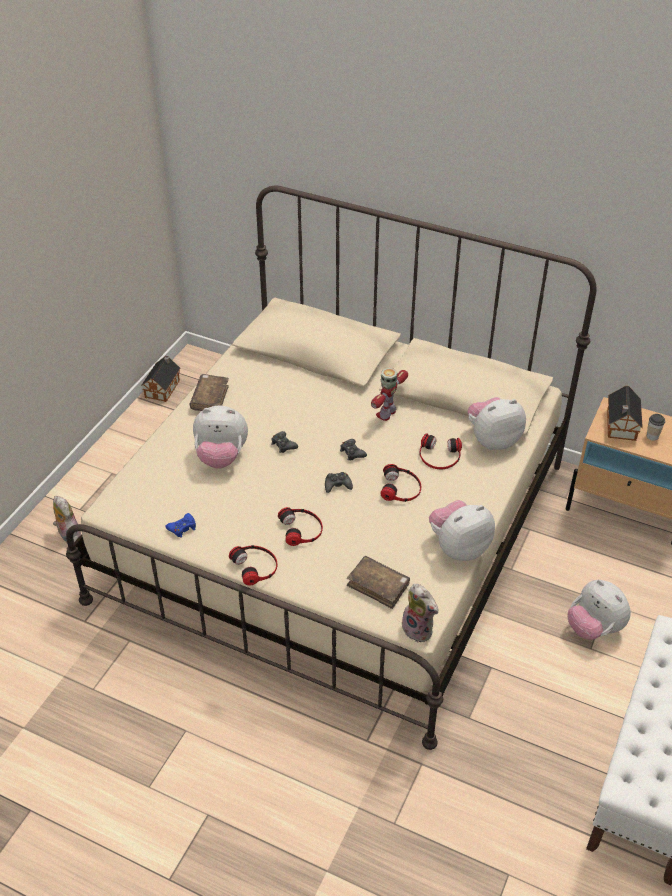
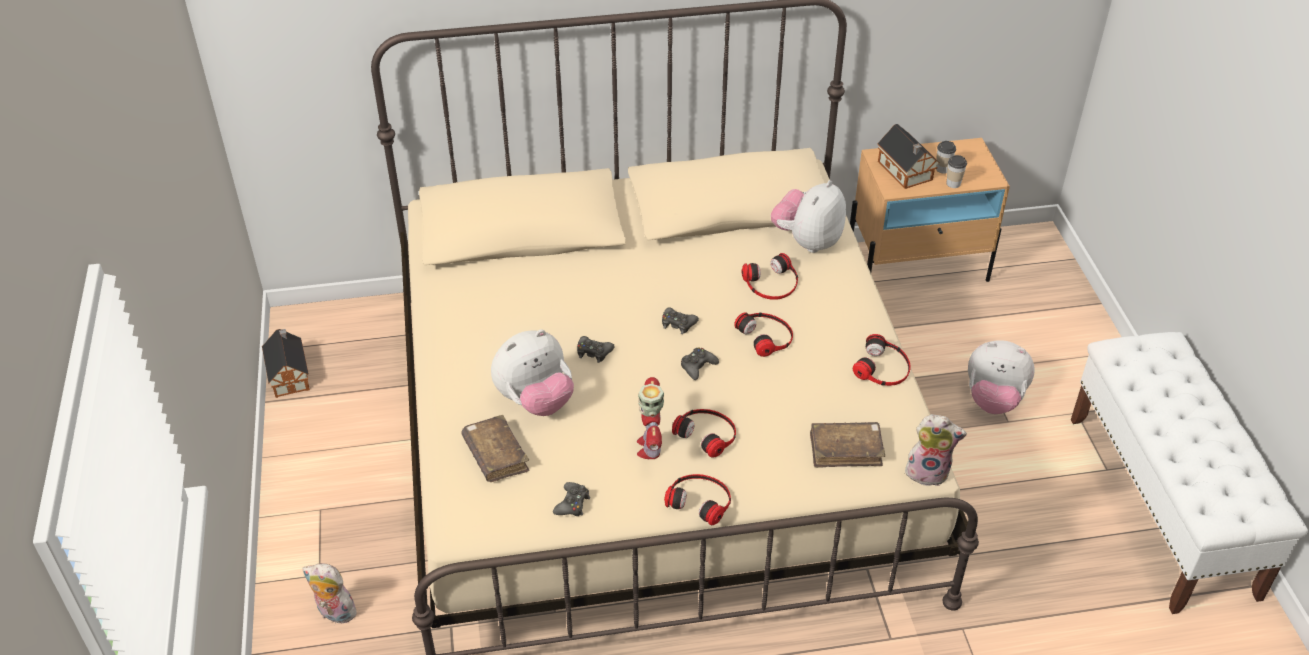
camera: 35 degrees left, 0 degrees up
(182, 528) = (572, 504): blue game controller -> black game controller
(210, 399) = (452, 341): brown book -> brown book (496, 455)
(387, 413) = (672, 263): toy robot -> toy robot (650, 447)
(459, 547) = (883, 368): plush toy -> headphones
(650, 450) = (953, 183): none -> cup

